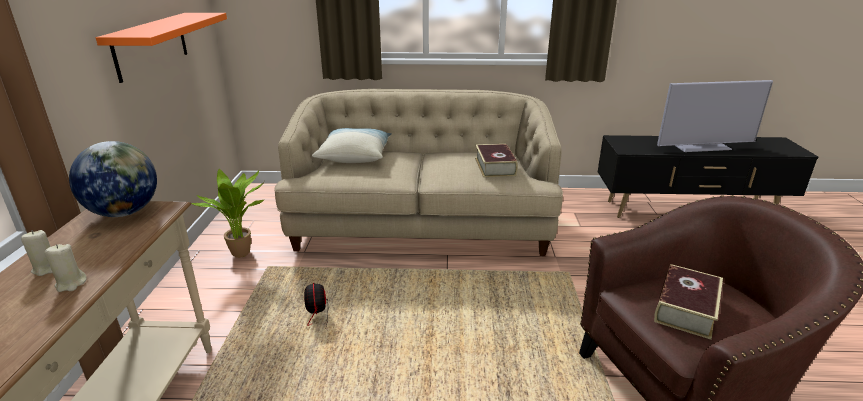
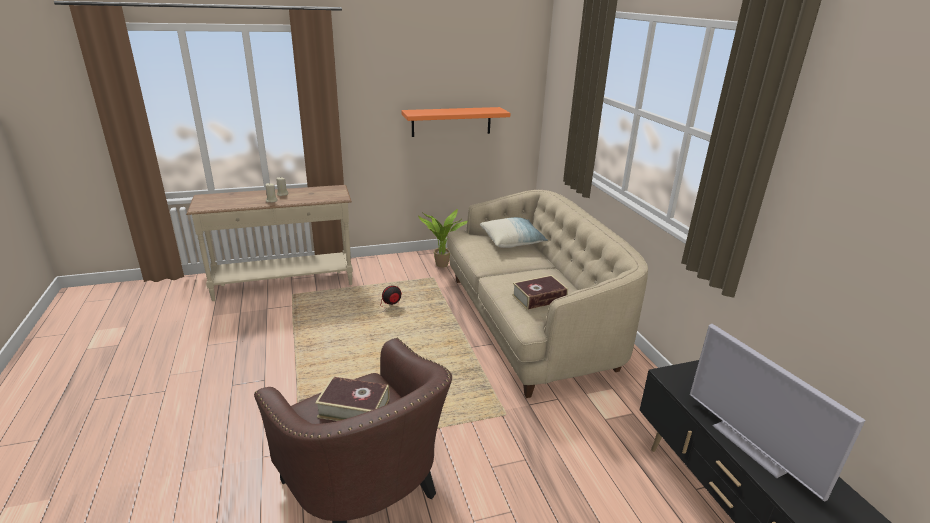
camera: 70 degrees right, 0 degrees up
(124, 212) = (333, 192): globe -> none

